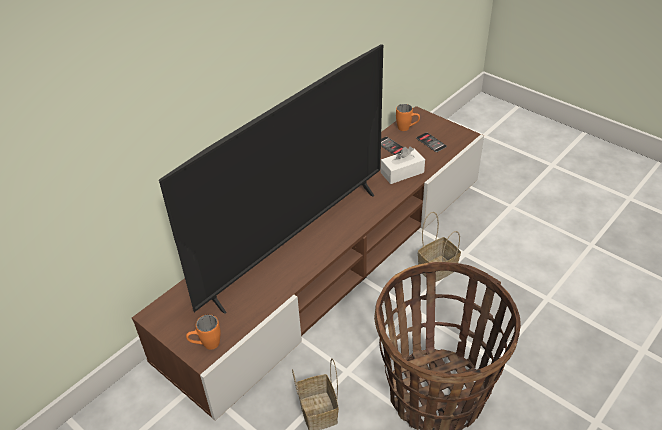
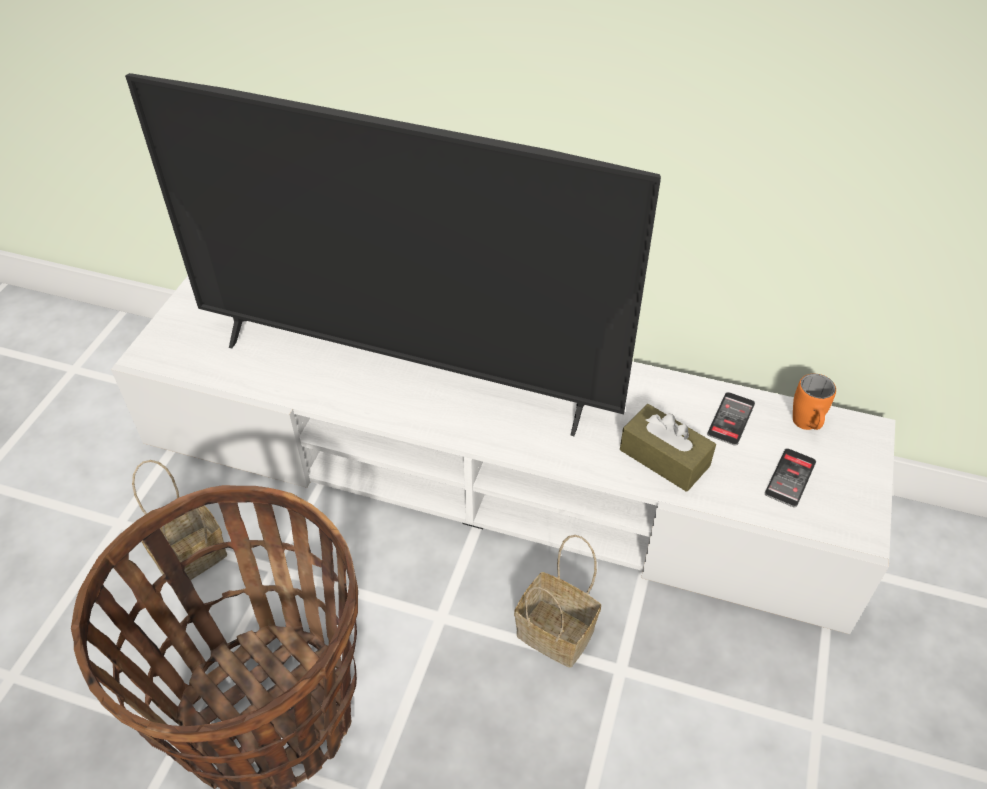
camera: 65 degrees right, 5 degrees up
(206, 345) = (166, 350): orange mug -> none
(333, 262) = (495, 472): brown tv stand -> white tv stand
(402, 172) = (664, 458): white tissue box -> brown tissue box

